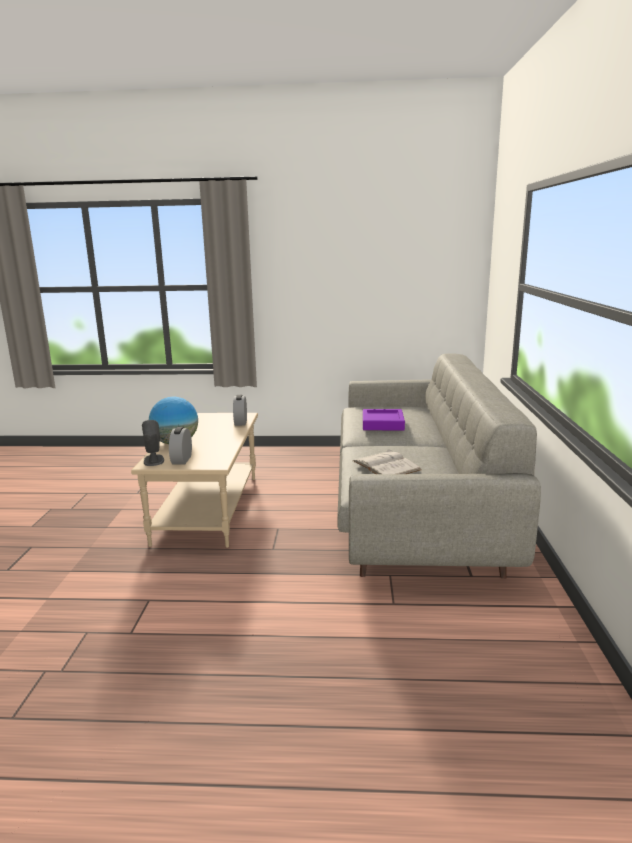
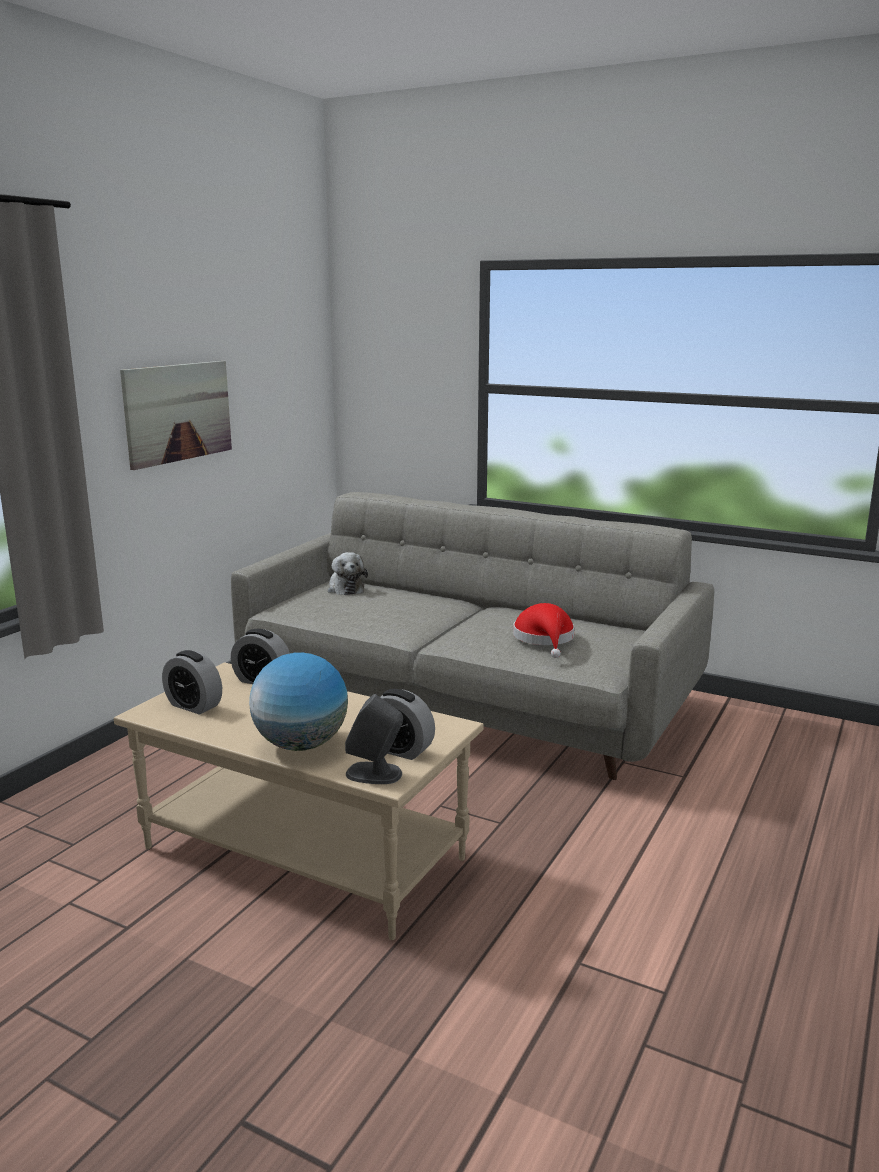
camera: 65 degrees left, 0 degrees up
(203, 419) = (194, 706): none -> alarm clock
(335, 285) = (178, 412): none -> picture
(382, 424) = (390, 609): purple tray -> none
(386, 465) = (545, 639): white book -> red hat
(405, 410) = (345, 589): none -> plush toy

